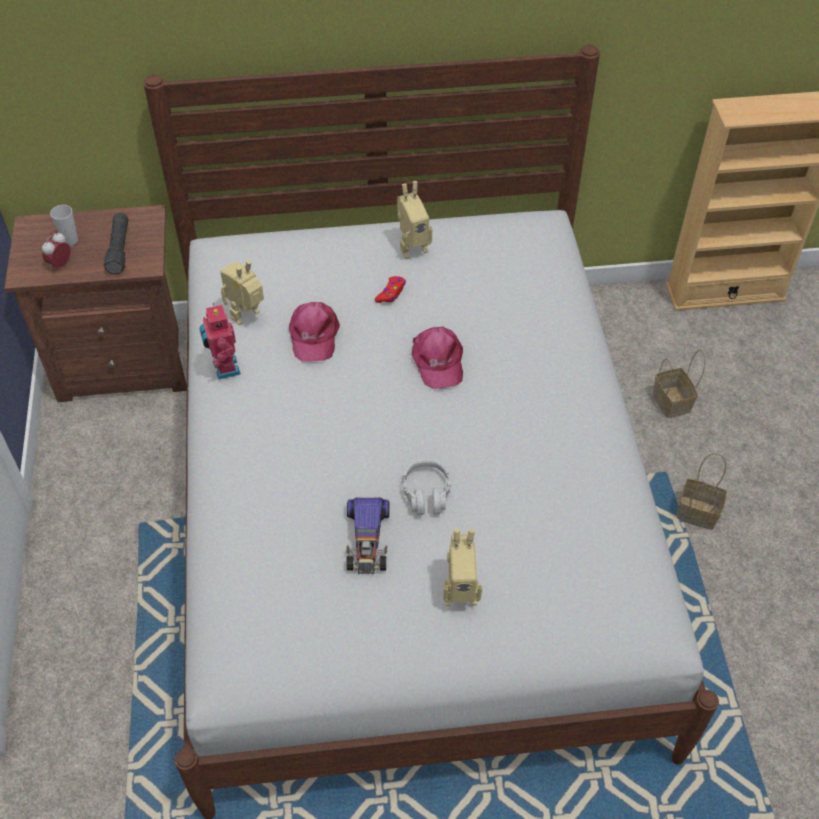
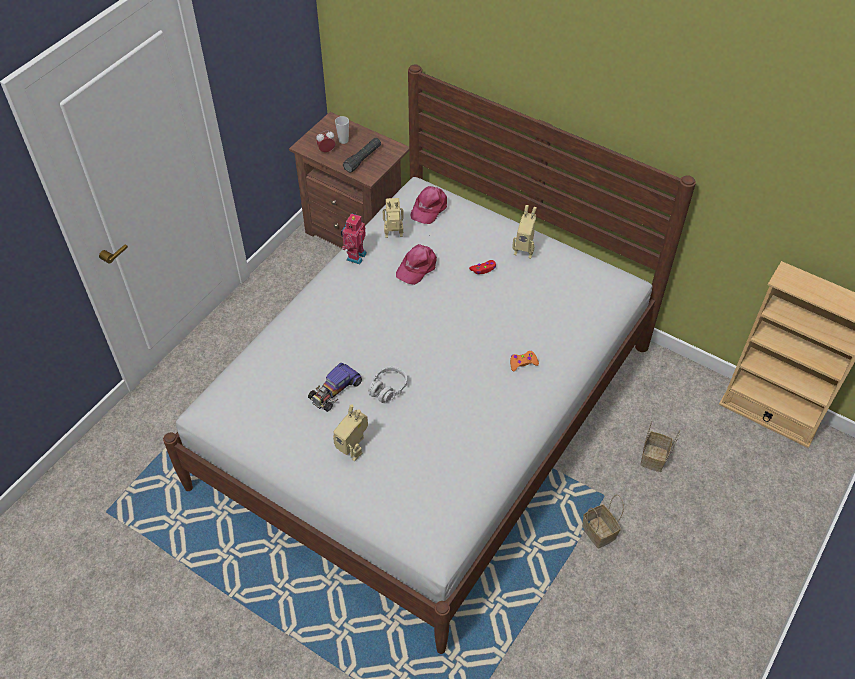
camera: 40 degrees right, 0 degrees up
(437, 361) = (468, 323): pink cap -> pink cap (429, 208)
(538, 367) = (523, 363): none -> orange game controller

